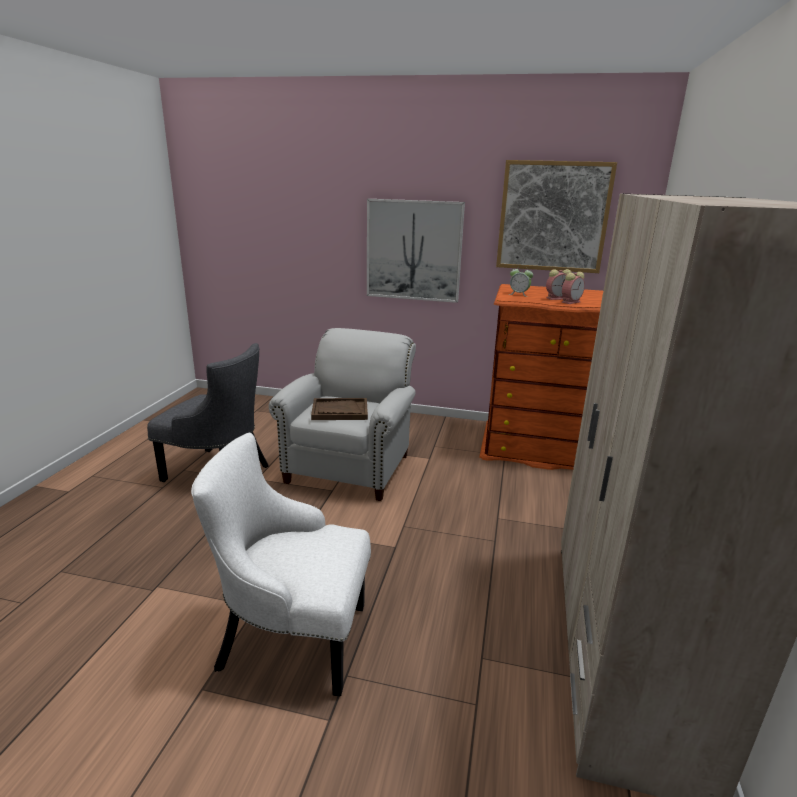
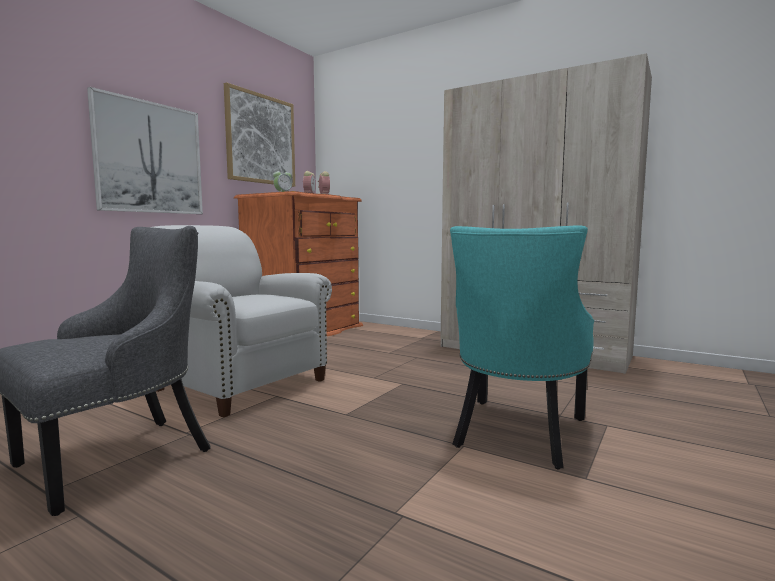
camera: 70 degrees left, 15 degrees down
(296, 640) = (518, 430): white armchair -> turquoise armchair
(339, 411) = (258, 298): brown tray -> none

